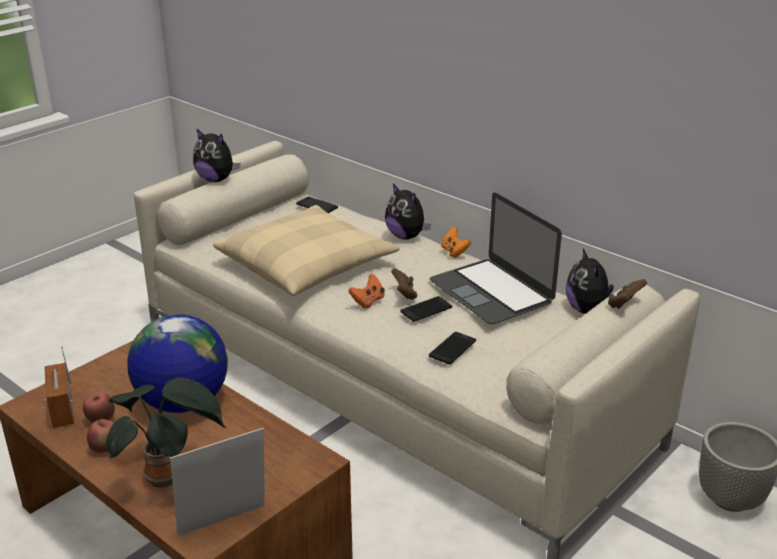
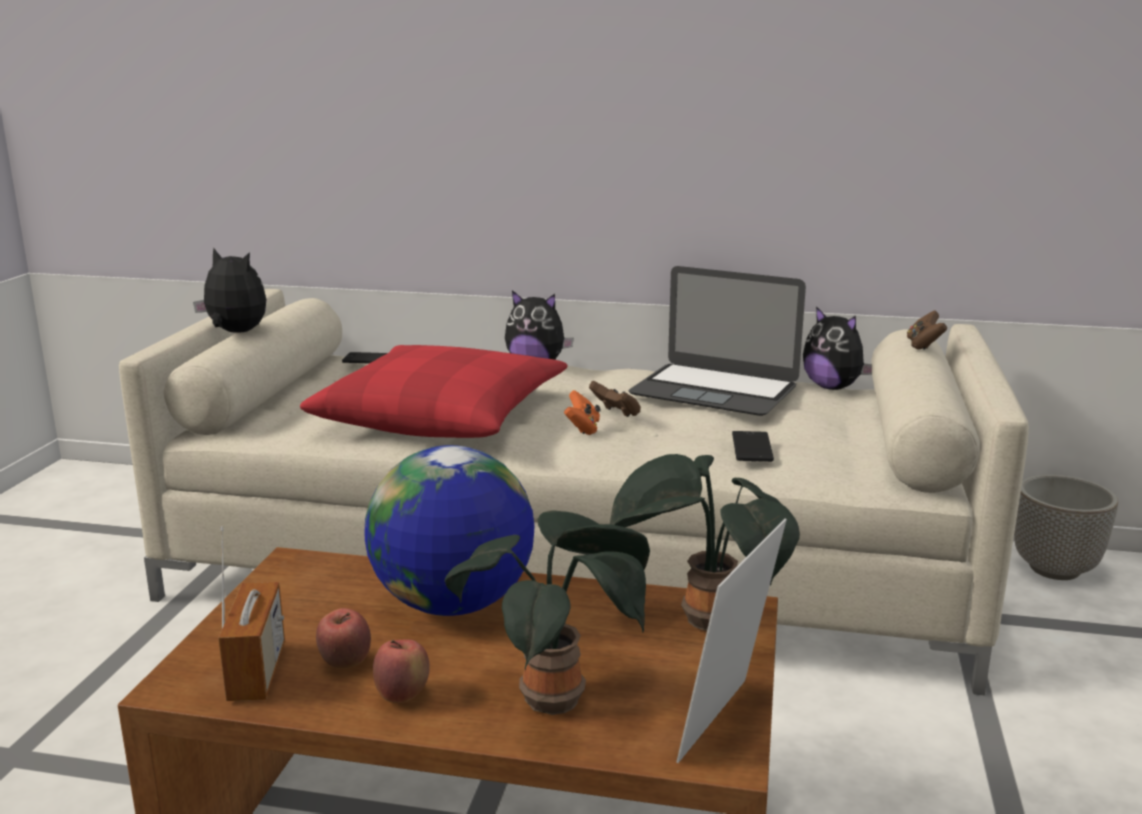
camera: 30 degrees left, 10 degrees down
(62, 411) = (257, 672): radio -> radio turned 135 degrees counterclockwise
(216, 179) = (235, 333): plush toy -> plush toy turned 150 degrees counterclockwise
(289, 461) = (702, 621): none -> potted plant
(306, 265) = (442, 415): beige pillow -> red pillow
(426, 309) = (665, 421): phone -> none
(454, 252) = (617, 367): orange game controller -> none

